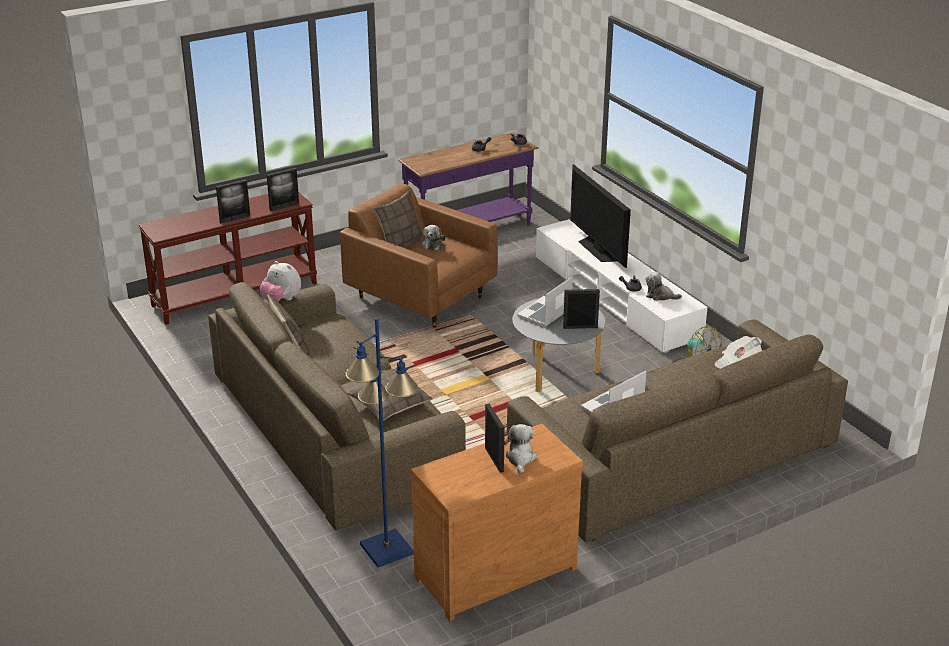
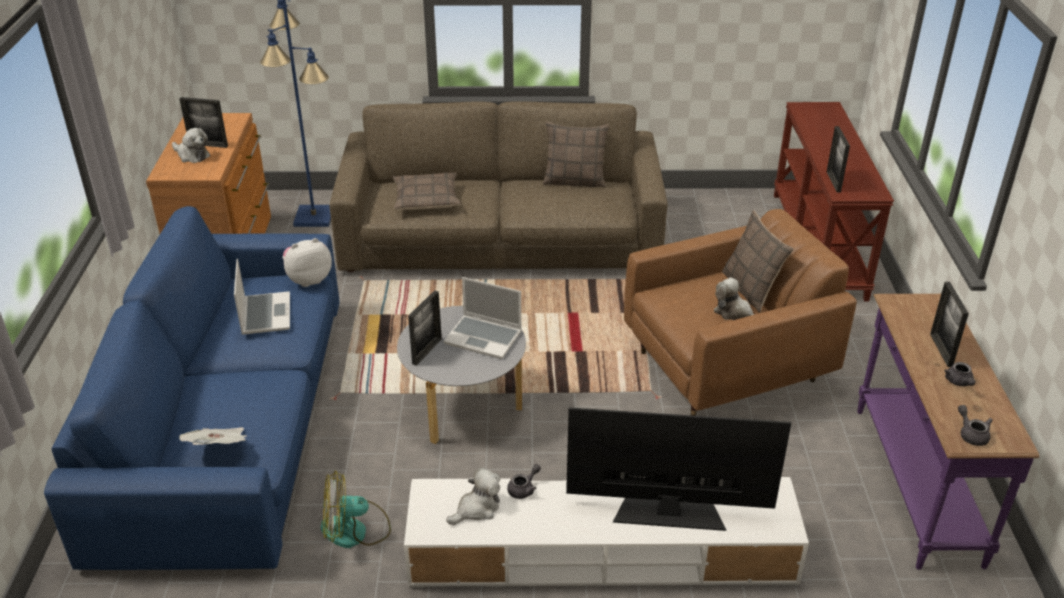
camera: 120 degrees right, 5 degrees up
(235, 219) = (817, 148): picture frame -> picture frame (941, 350)
(281, 300) = (644, 167): plush toy -> plush toy (308, 279)
(545, 313) = (484, 338): laptop -> laptop turned 135 degrees clockwise
(672, 456) = (229, 421): brown sofa -> blue sofa

